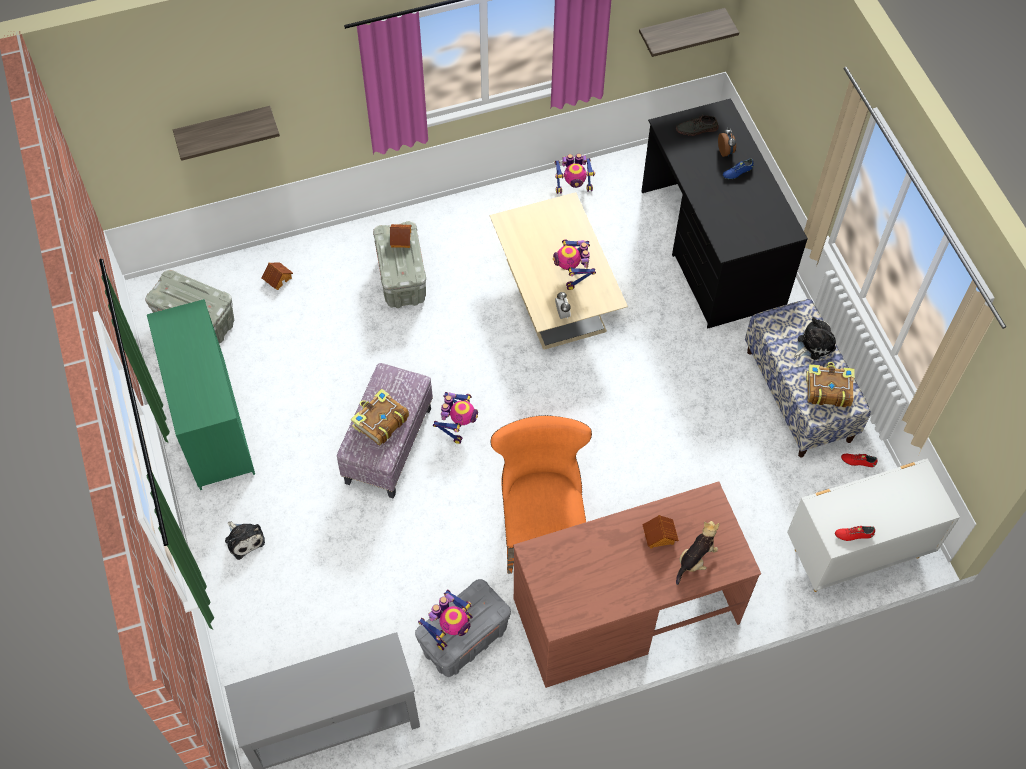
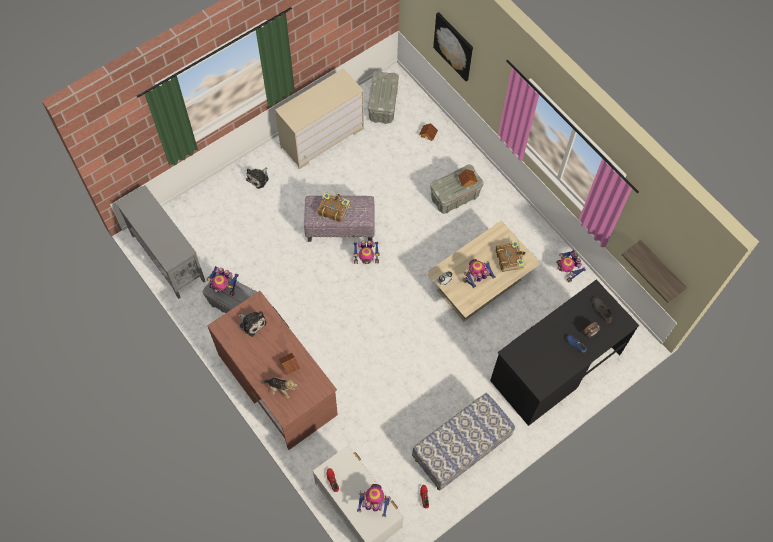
camera: 70 degrees right, 5 degrees up
(211, 423) = (322, 137): green dresser -> beige dresser
(224, 128) = (454, 46): shelf -> picture
(540, 525) = (316, 323): orange chair -> none
(813, 344) = (478, 435): plush toy -> plush toy (252, 323)
(827, 389) = (447, 451): book -> book (509, 258)
(901, 491) = (373, 504): none -> toy robot

